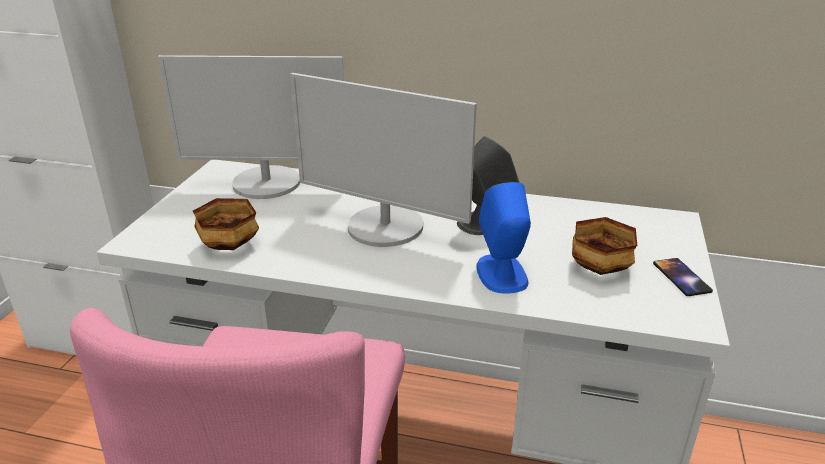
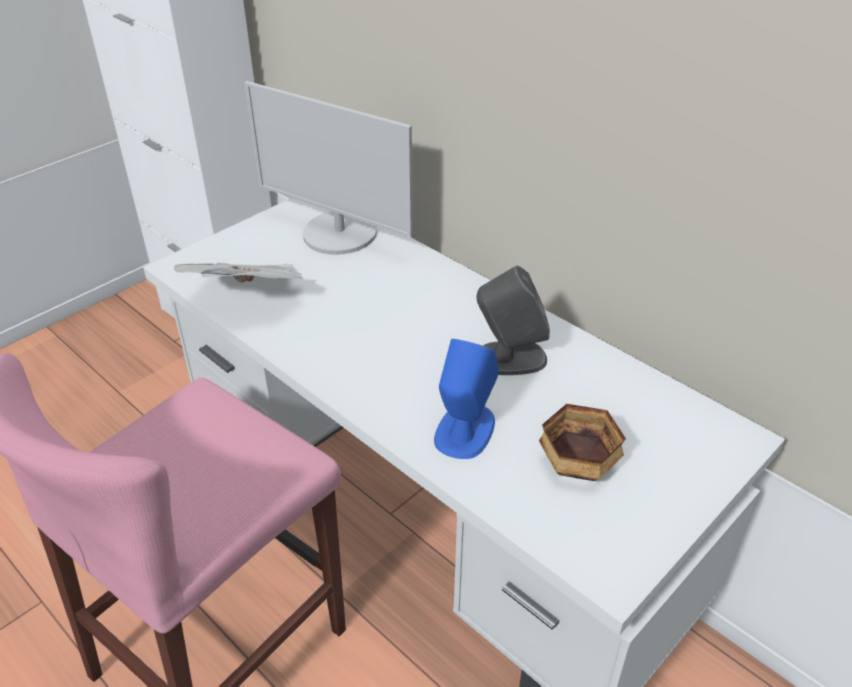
camera: 30 degrees right, 10 degrees up
(229, 244) = (250, 297): bowl -> newspaper
(385, 227) = (403, 328): monitor -> none
(681, 277) = (660, 517): phone -> none

